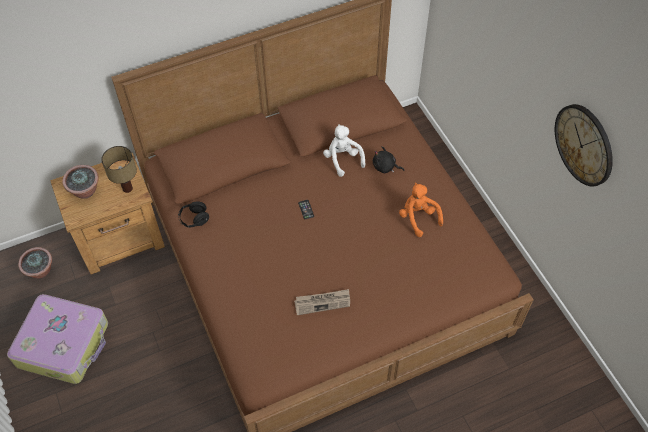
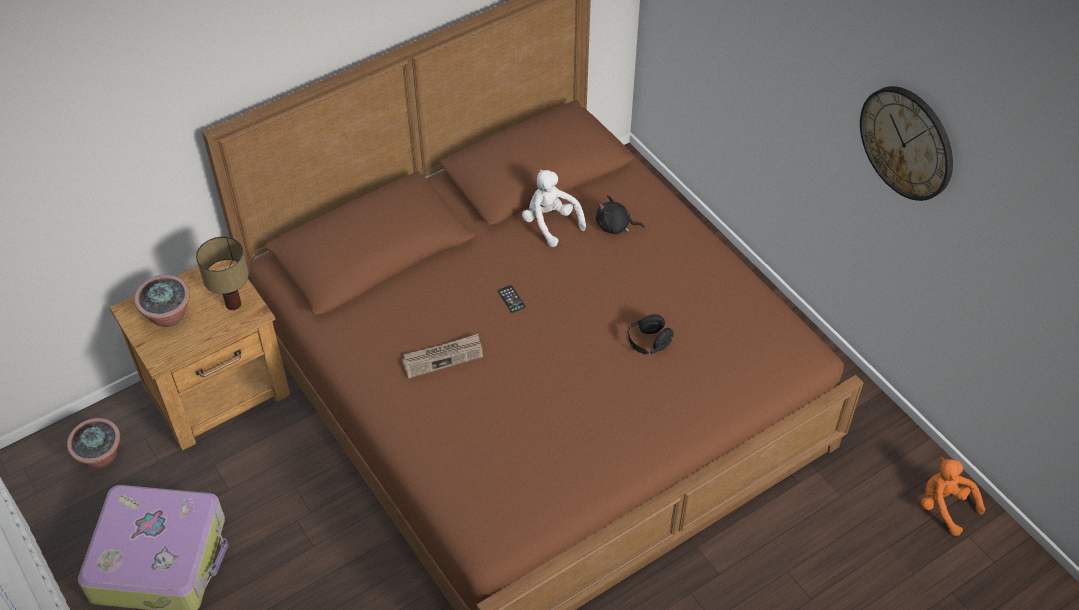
camera: 10 degrees left, 5 degrees down
(194, 219) = (346, 335): black headphones -> black headphones (648, 343)
(322, 302) = (563, 424): newspaper -> newspaper (443, 357)
(418, 218) = (678, 290): orange plush toy -> orange plush toy (944, 506)

